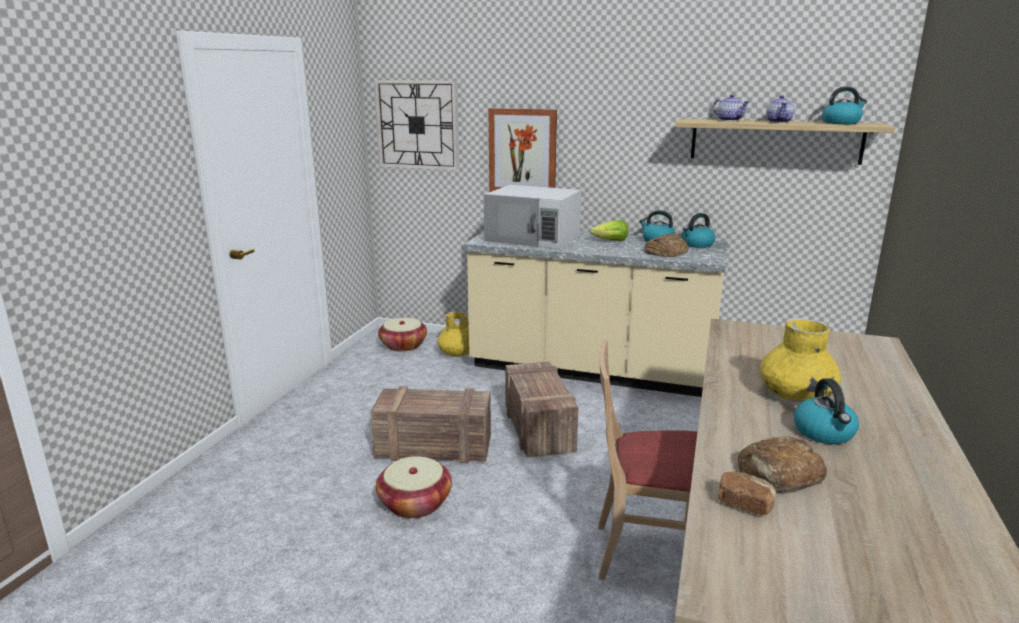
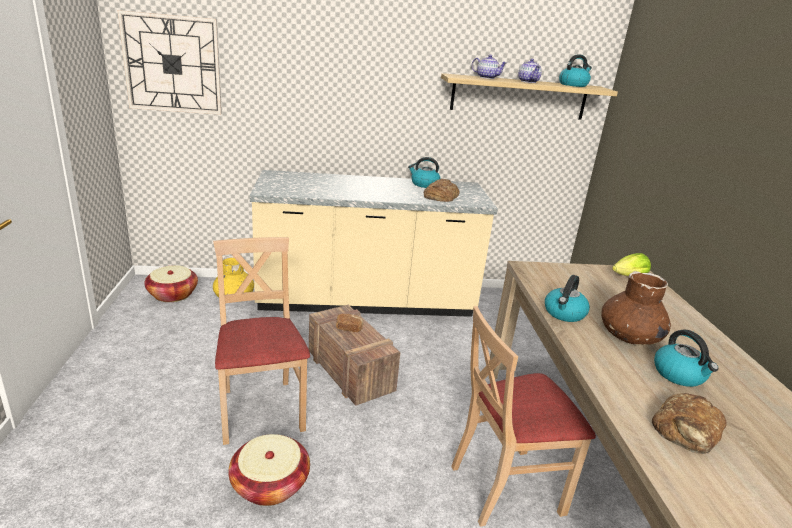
camera: 25 degrees left, 5 degrees up
(436, 447) = (261, 410): crate -> beige chair
(522, 152) = (291, 98): picture -> none
(533, 237) = (313, 184): white microwave -> none
(610, 241) = (386, 186): lettuce -> lettuce (629, 277)
(696, 244) = (458, 187): kettle -> kettle (564, 313)
(744, 504) = (692, 473): bread -> bread (349, 328)
(795, 395) = (629, 336): yellow vase -> brown vase

